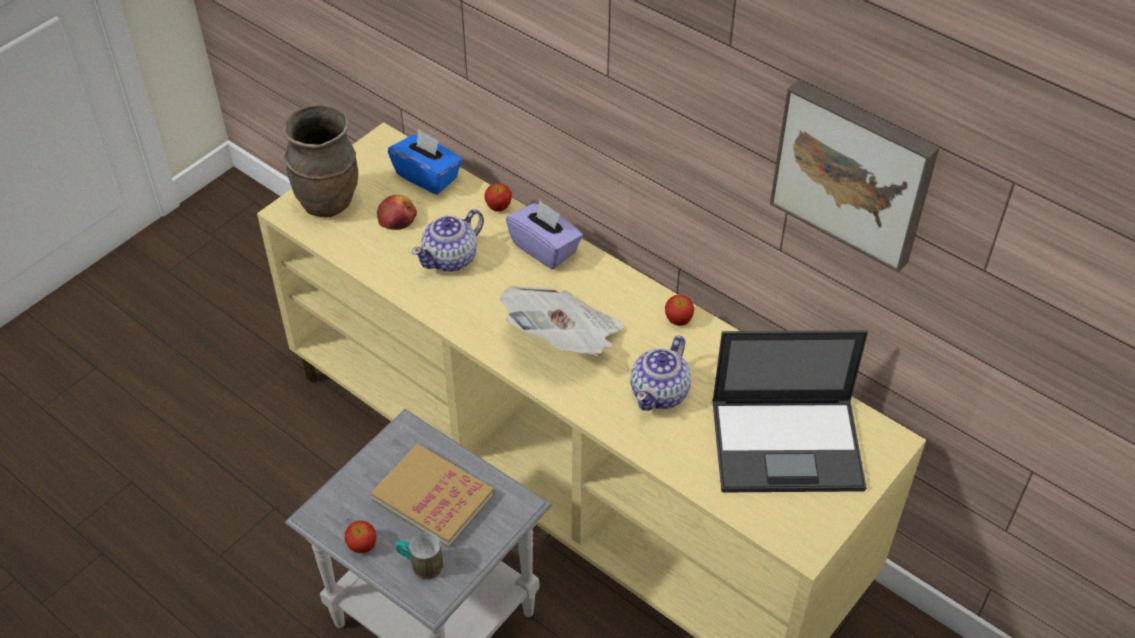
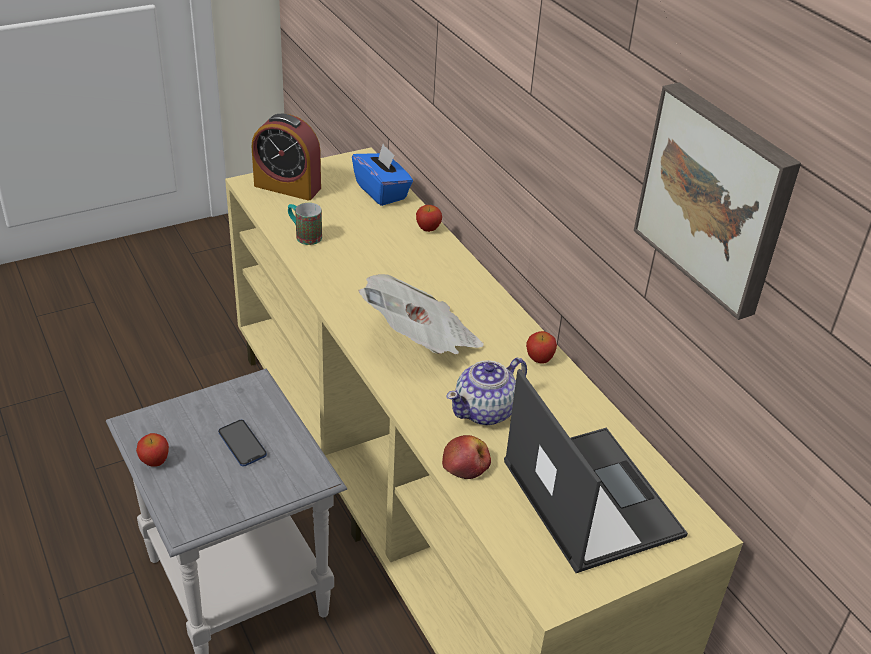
camera: 20 degrees right, 10 degrees down
(329, 202) = (287, 187): brown vase -> alarm clock
(397, 218) = (336, 213): apple -> apple (466, 464)
(420, 565) = (194, 494): mug -> mug (304, 235)
(433, 497) = (242, 444): book -> phone
(451, 258) = (361, 253): teapot -> none
(545, 248) = (449, 269): purple tissue box -> none
(788, 444) = (589, 497): laptop -> laptop turned 135 degrees counterclockwise

